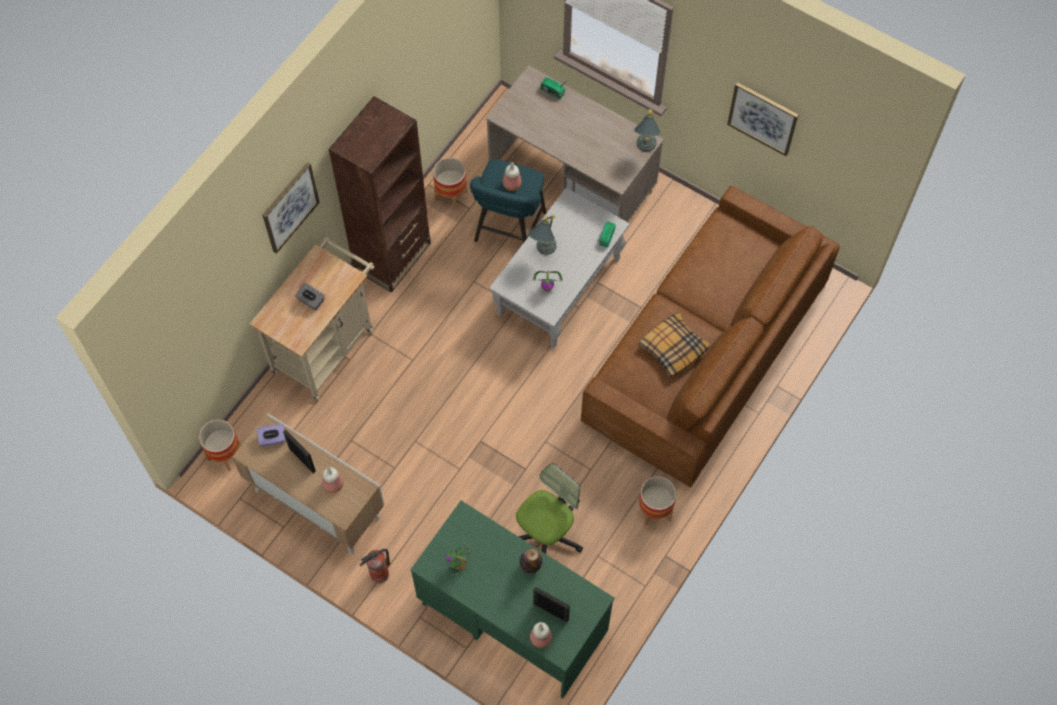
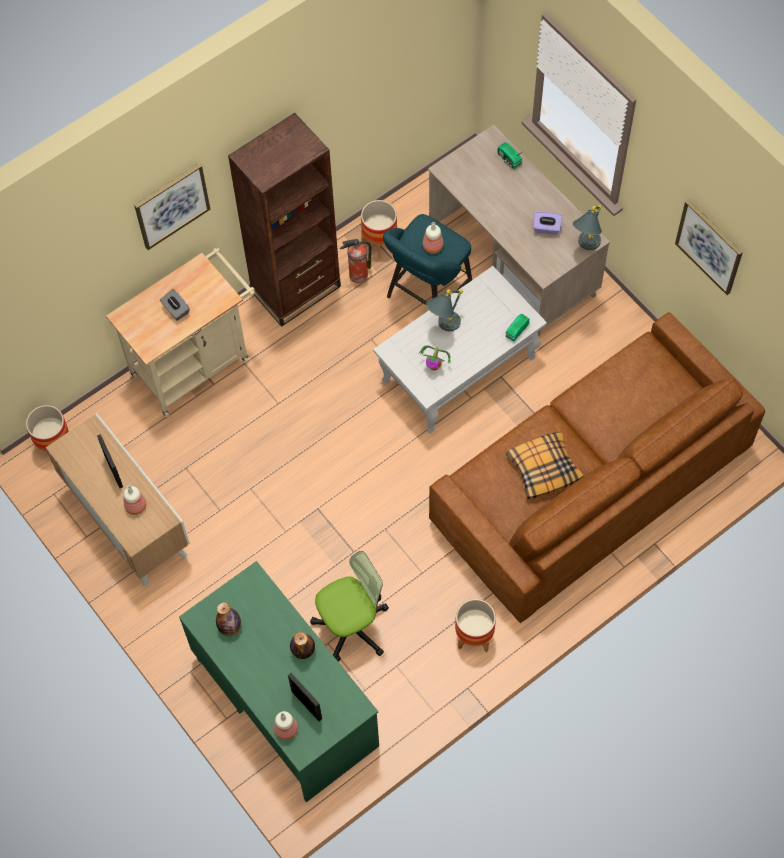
camera: 20 degrees right, 0 degrees up
(272, 439) = (92, 441): purple tissue box -> purple tissue box (546, 228)
(378, 575) = (164, 615): fire extinguisher -> fire extinguisher (357, 275)
(459, 565) = (230, 627): potted plant -> bottle

